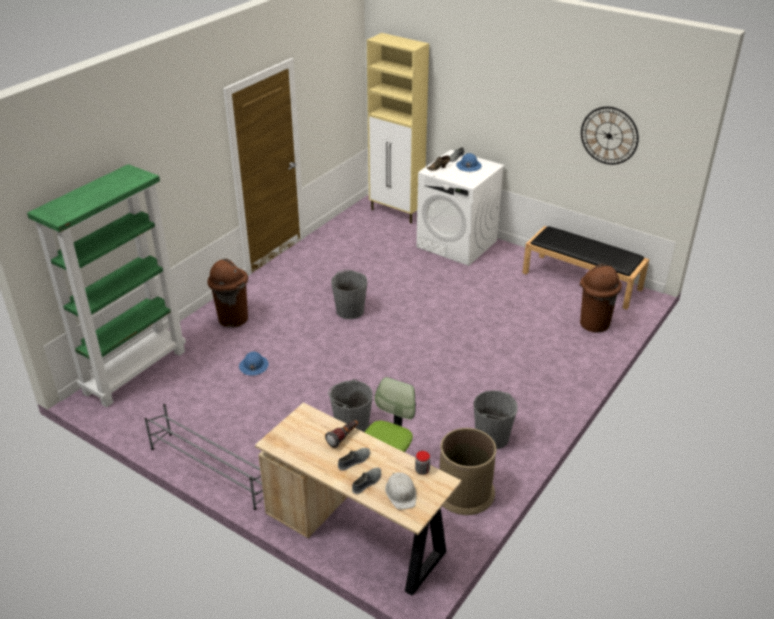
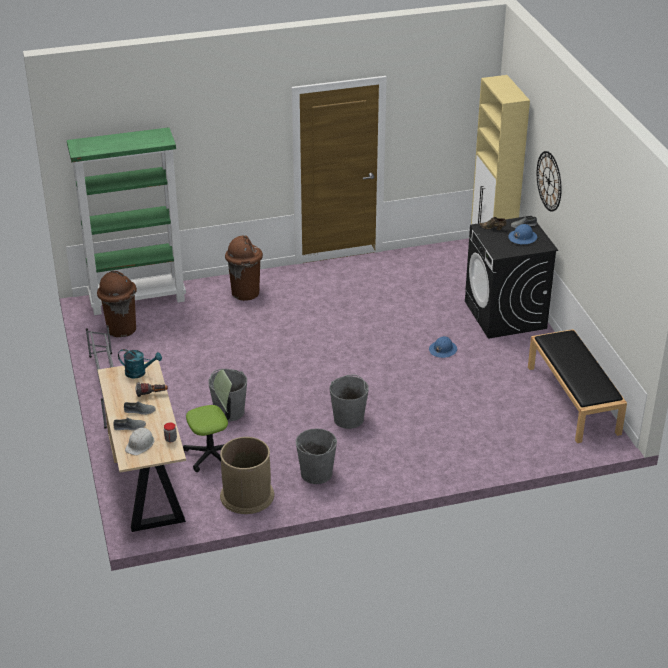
camera: 40 degrees right, 0 degrees up
(253, 366) = (217, 335): blue hard hat -> blue hard hat (442, 350)
(302, 424) = (139, 372): none -> turquoise watering can
(350, 310) = (338, 328): grey bucket -> grey bucket (349, 418)
(457, 244) = (505, 315): white washing machine -> black washing machine
(593, 324) = (527, 439): brown trash can -> brown trash can (121, 329)
(609, 135) = (617, 254): wall clock -> wall clock (549, 181)

